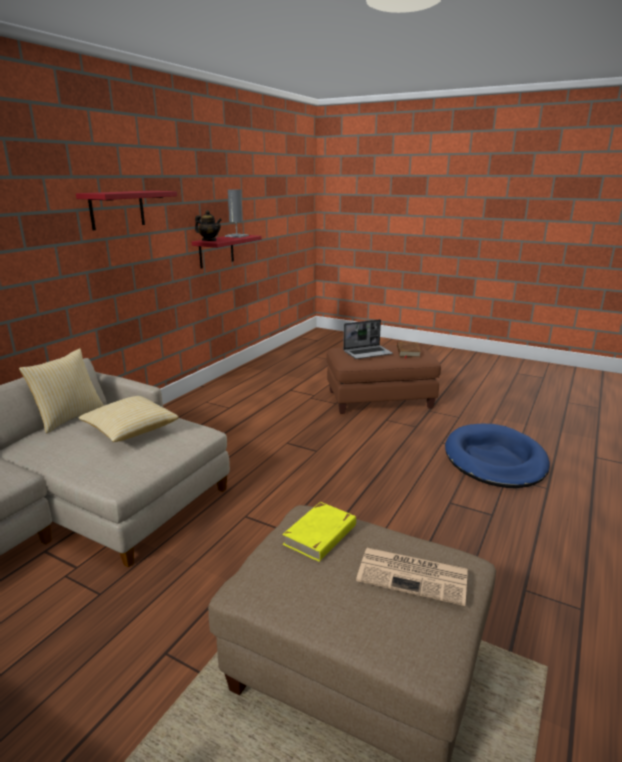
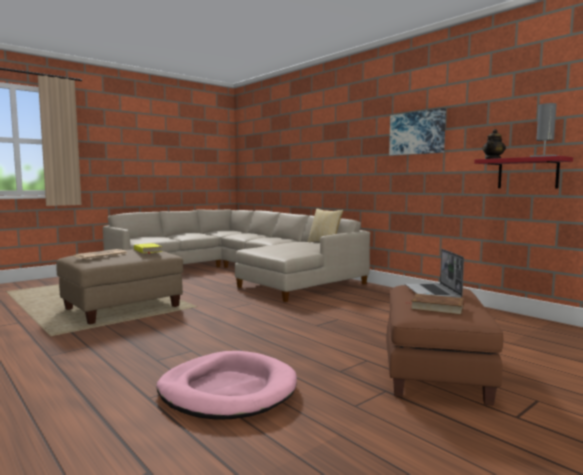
camera: 110 degrees right, 15 degrees down
(117, 209) = (417, 133): red shelf -> picture
(130, 431) = (296, 247): pillow -> none
(494, 460) = (228, 390): blue dog bed -> pink dog bed

